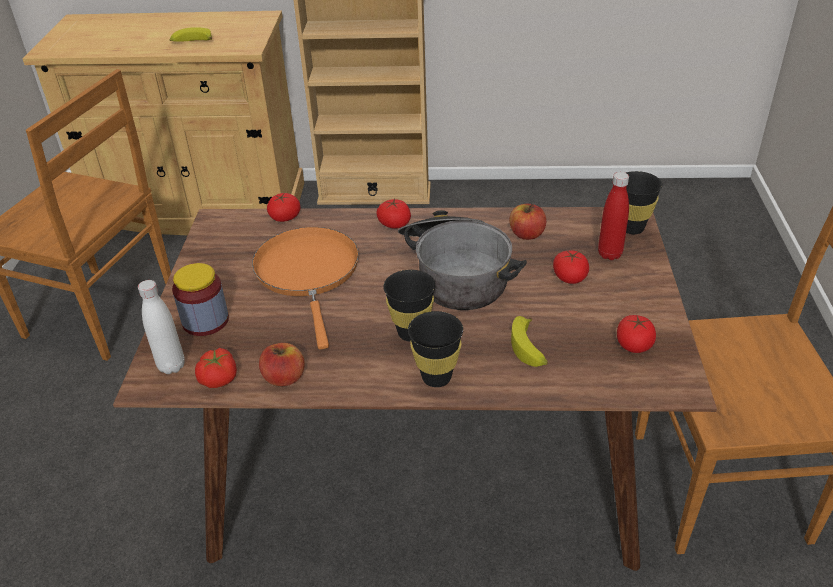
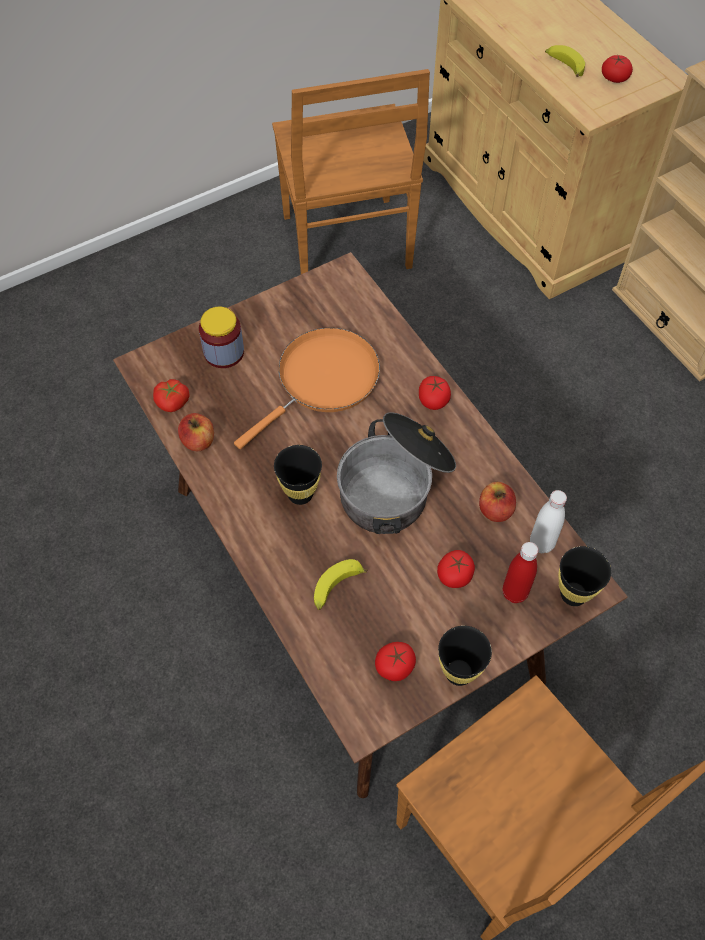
camera: 55 degrees right, 20 degrees up
(171, 366) = (166, 365): white bottle -> white bottle (541, 543)
(285, 217) = (383, 316): tomato -> tomato (614, 78)
(436, 377) = (261, 539): black cup -> black cup (459, 672)

